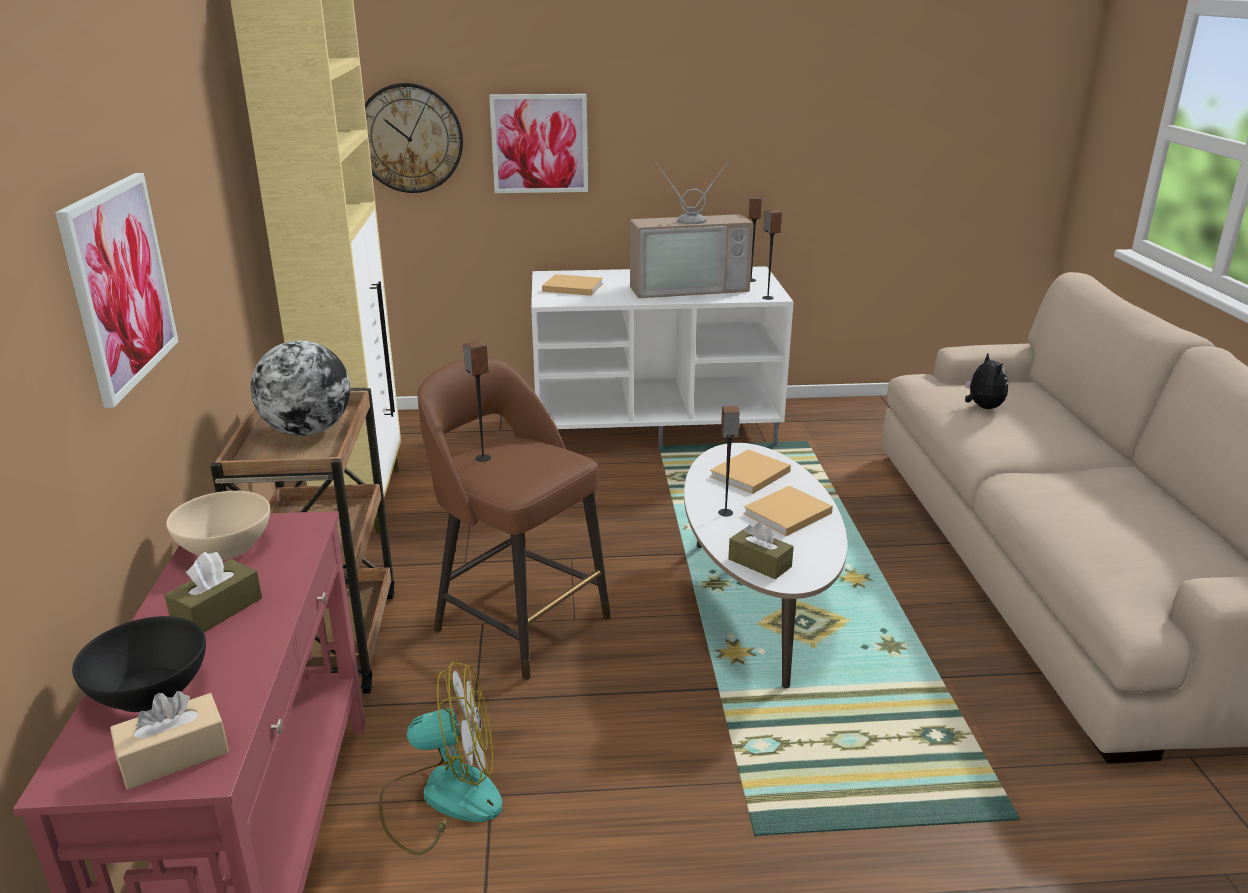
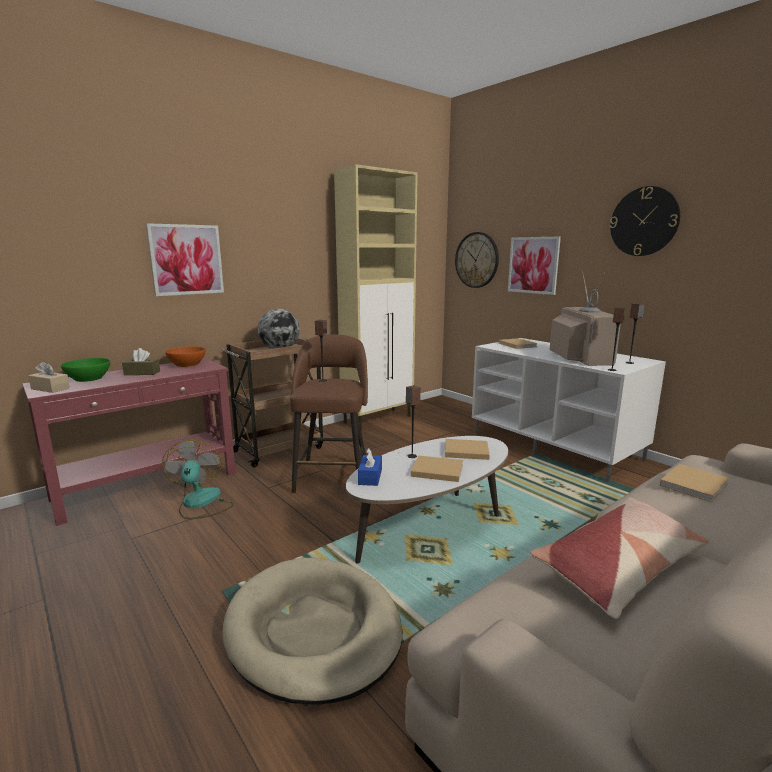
camera: 55 degrees right, 10 degrees down
(150, 690) = (88, 378): black bowl -> green bowl
(226, 546) = (187, 364): beige bowl -> orange bowl
(442, 797) = (200, 503): fan -> fan turned 150 degrees counterclockwise
(688, 287) = (578, 357): television -> television turned 135 degrees counterclockwise
(718, 73) = (644, 221): none -> wall clock
(759, 563) = (370, 477): brown tissue box -> blue tissue box
(899, 773) = (313, 631): none -> beige dog bed
(982, 407) = (694, 484): plush toy -> beige book
(1103, 505) = (620, 567): none -> pillow

